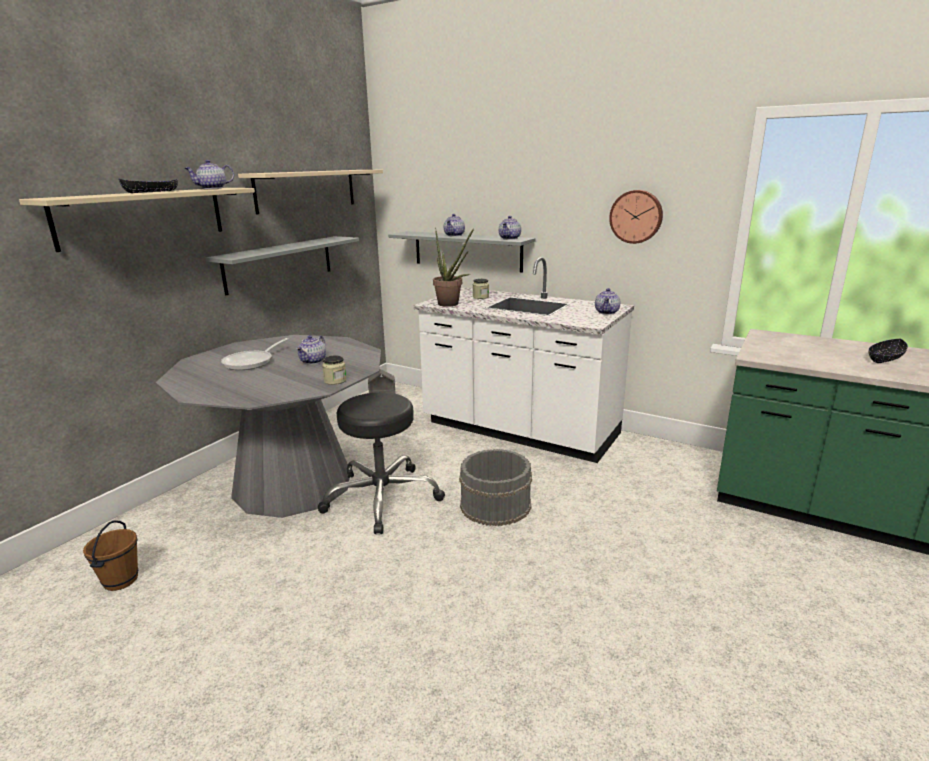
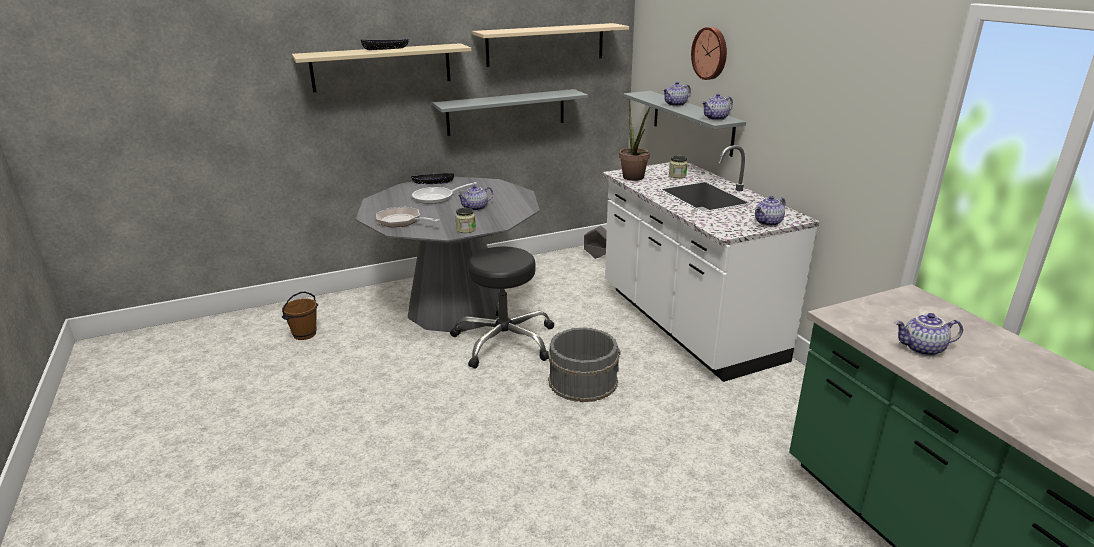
camera: 35 degrees right, 5 degrees up
(212, 188) = (440, 45): teapot -> teapot (922, 349)
(246, 391) = (402, 221): none -> frying pan
(636, 216) = (836, 117): wall clock -> wall clock (711, 53)
(885, 358) = (1002, 368): black bowl -> black bowl (433, 183)

